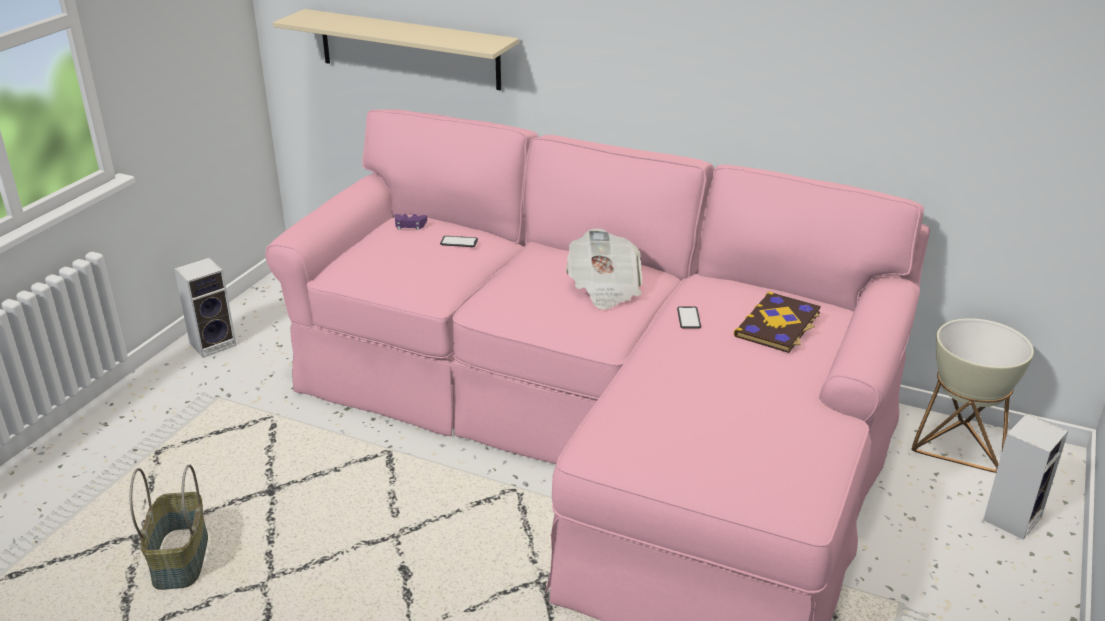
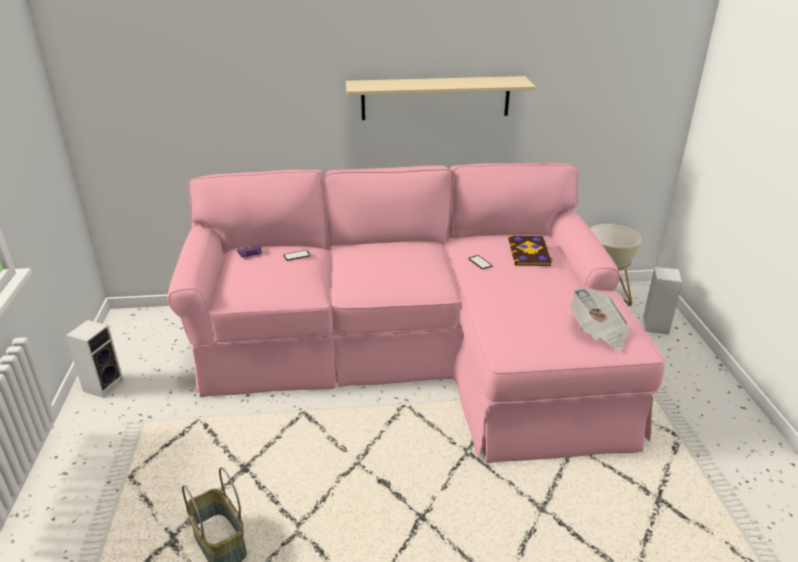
camera: 30 degrees left, 0 degrees up
(409, 49) = (206, 130): beige shelf -> beige shelf (435, 98)
(604, 288) = (414, 259): newspaper -> newspaper (598, 332)

